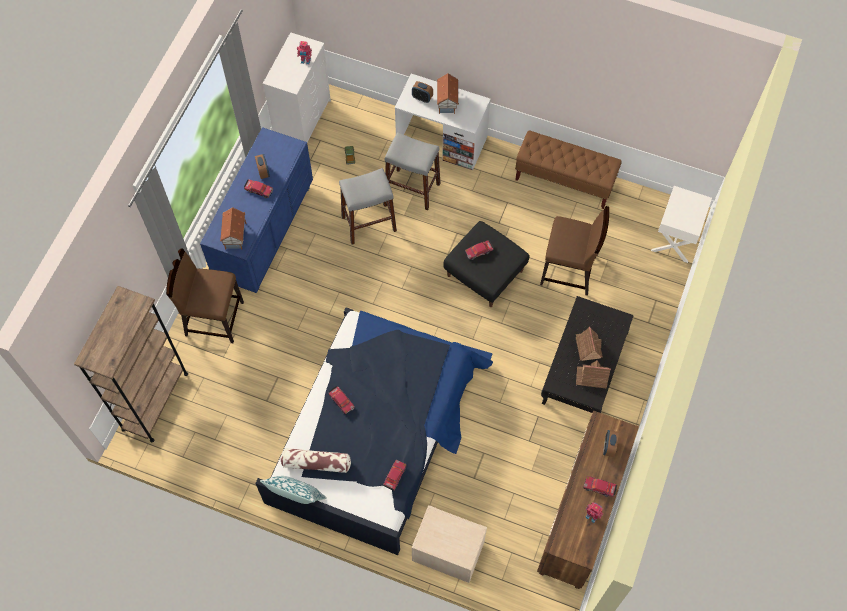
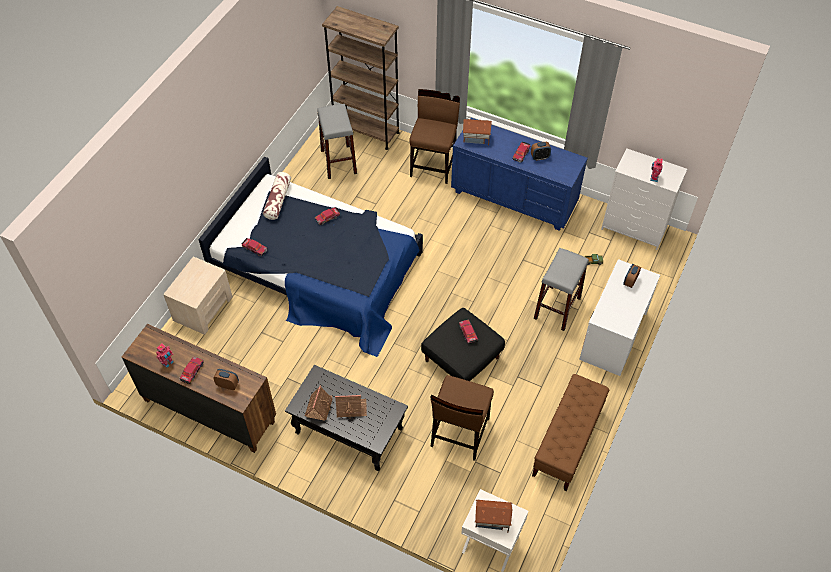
camera: 95 degrees right, 10 degrees down
(296, 497) = (254, 188): pillow -> none
(369, 223) = (520, 272): grey stool -> grey stool (338, 162)
(448, 102) = (626, 302): toy house -> toy house (492, 521)

